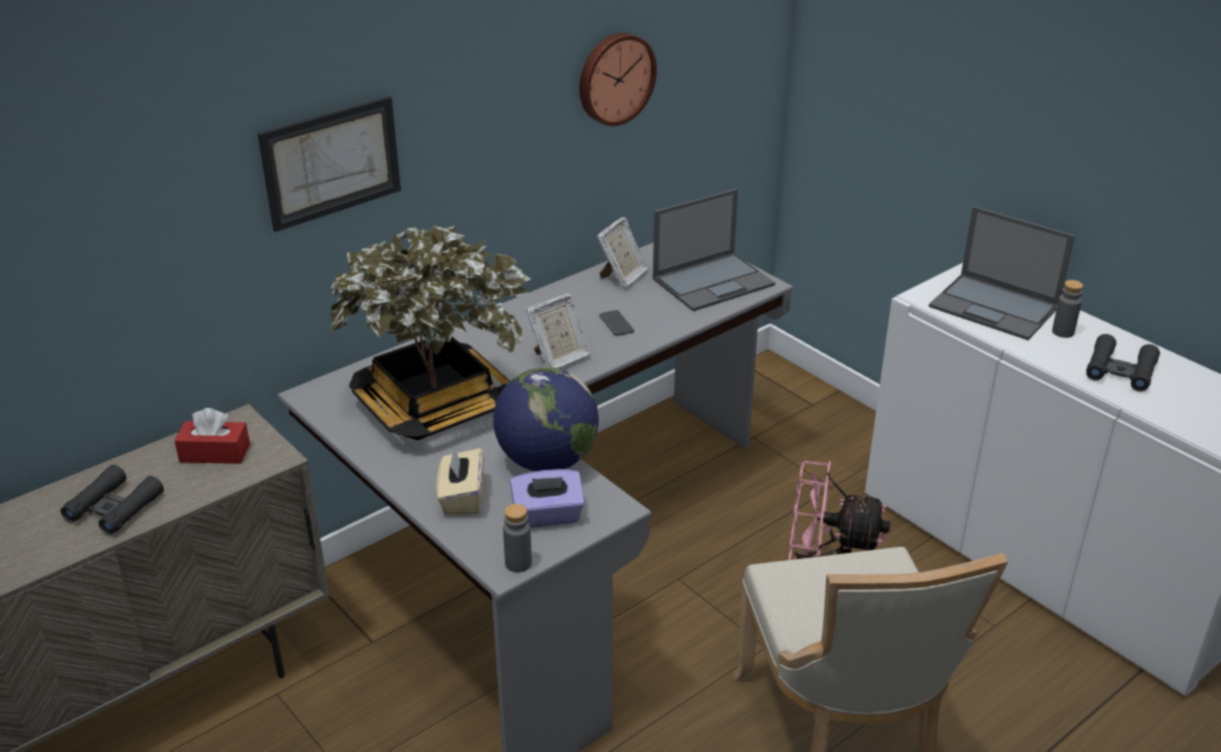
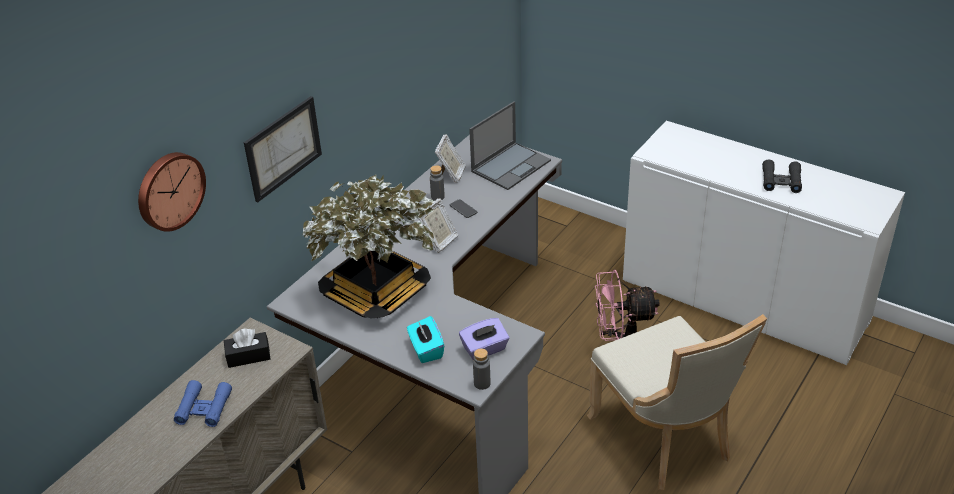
camera: 15 degrees left, 5 degrees up
(114, 508) = (204, 408): black binoculars -> blue binoculars
(215, 453) = (248, 356): red tissue box -> black tissue box
(462, 498) = (426, 350): beige tissue box -> turquoise tissue box
(547, 461) = (466, 314): globe -> none
(614, 78) = (428, 45): wall clock -> wall clock (169, 190)
(995, 307) = (694, 152): laptop -> none
(1063, 332) = (740, 161): grey bottle -> grey bottle (437, 197)

